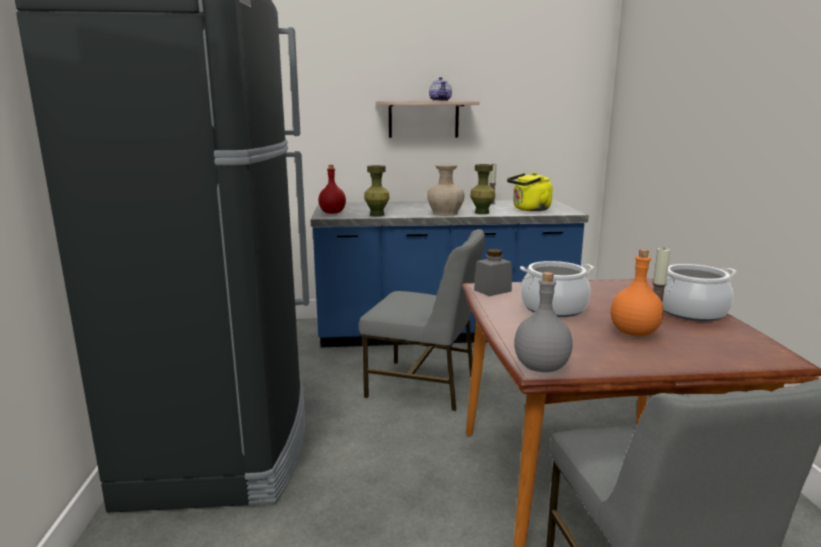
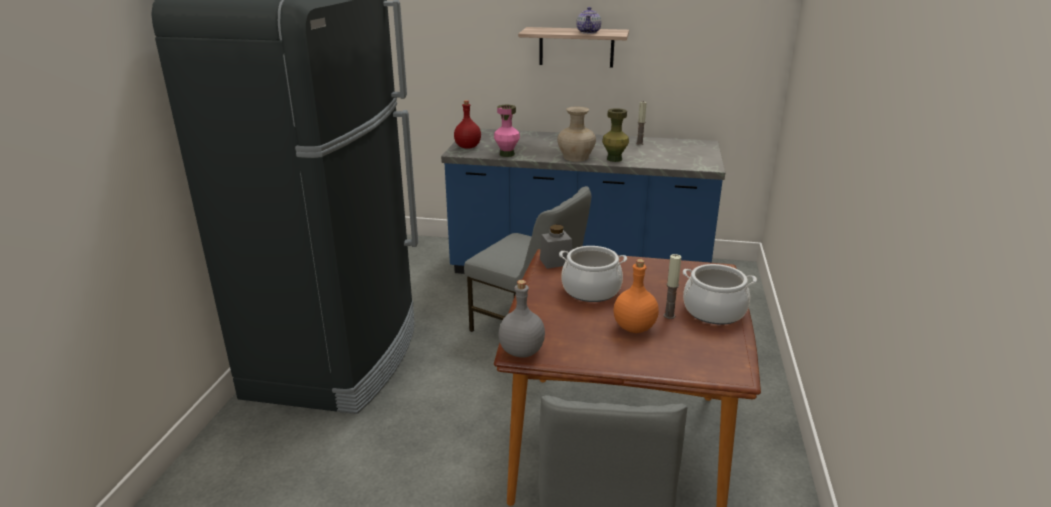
camera: 15 degrees right, 10 degrees up
(377, 215) = (507, 154): green vase -> pink vase
(529, 209) = (669, 158): yellow kettle -> none

